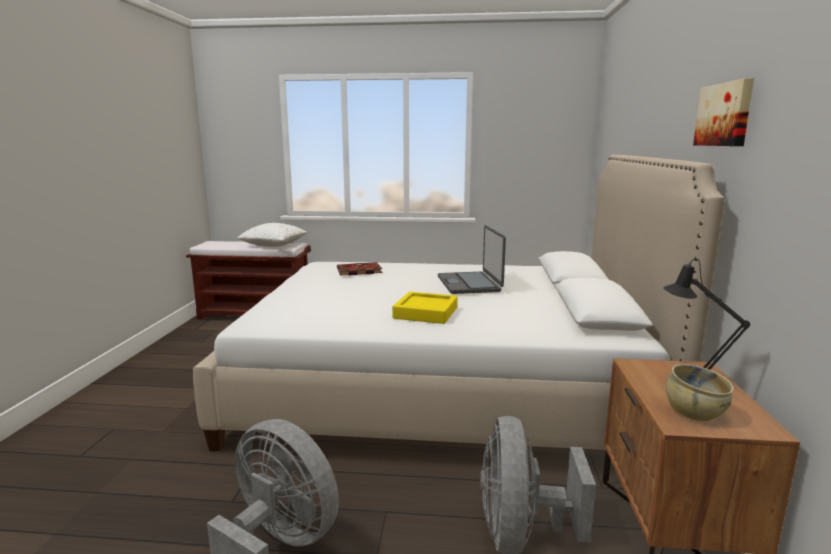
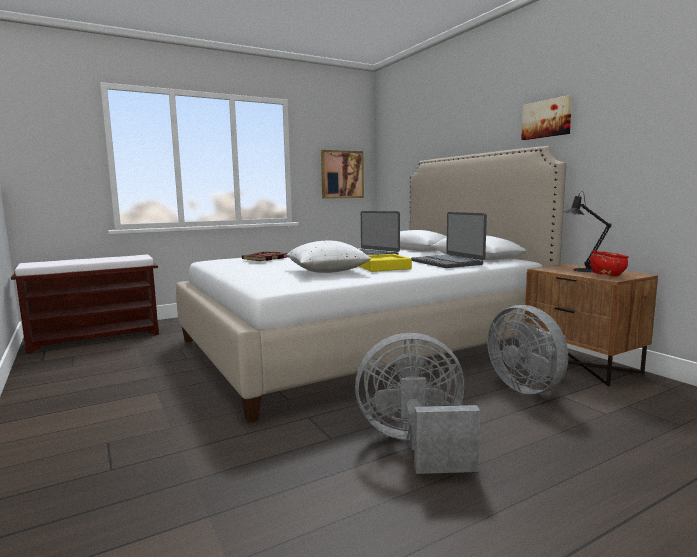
camera: 35 degrees left, 5 degrees down
(273, 245) = (118, 258): white pillow -> white pillow (327, 271)
(520, 320) = (447, 262): none -> laptop
(542, 162) = (342, 174): none -> picture
(694, 412) = (607, 275): beige bowl -> red bowl

